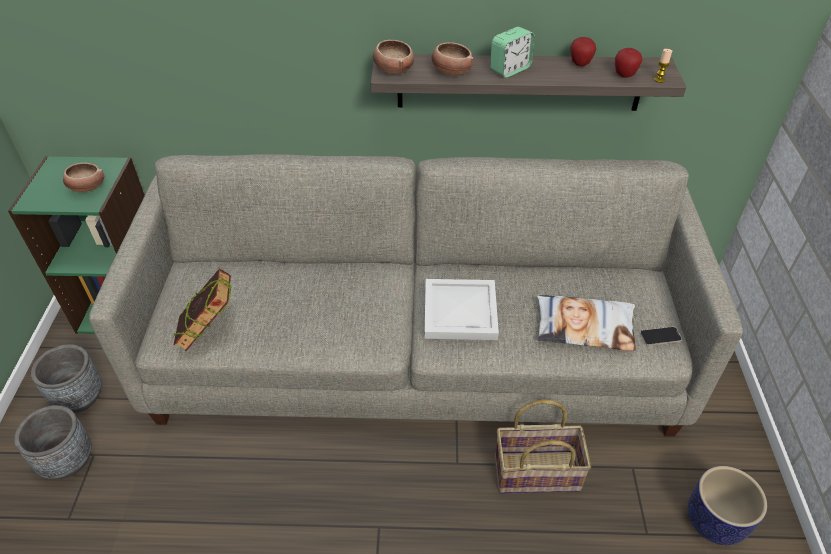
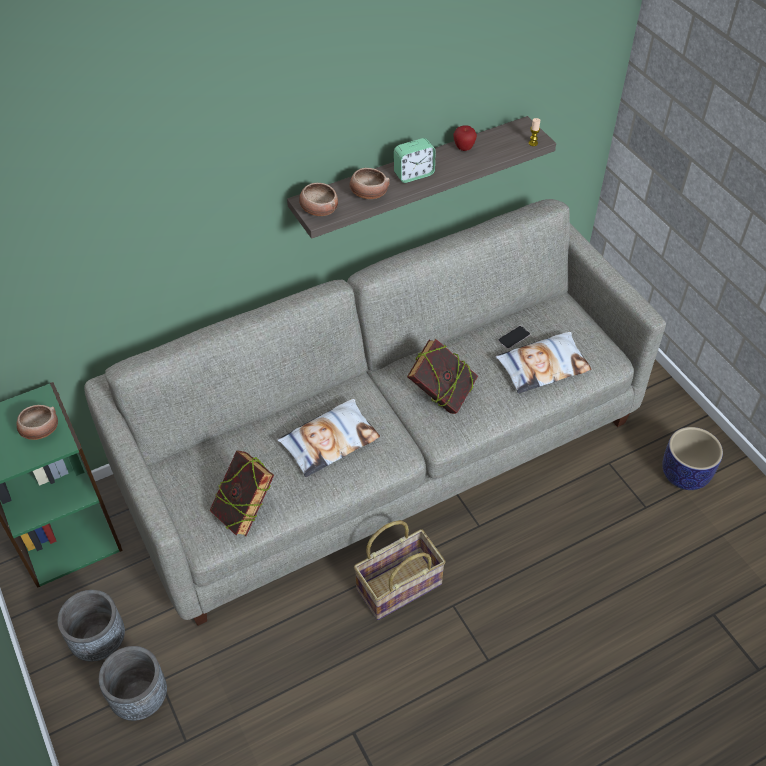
camera: 30 degrees left, 5 degrees up
(328, 306) = (329, 441): none -> pillow
(461, 311) = (441, 396): white tray -> book
(510, 69) = (414, 174): alarm clock -> alarm clock turned 45 degrees clockwise
(537, 471) = (542, 501): basket -> basket (398, 585)
(624, 75) = (505, 148): apple -> none
(660, 336) = (600, 349): phone -> phone (514, 337)

